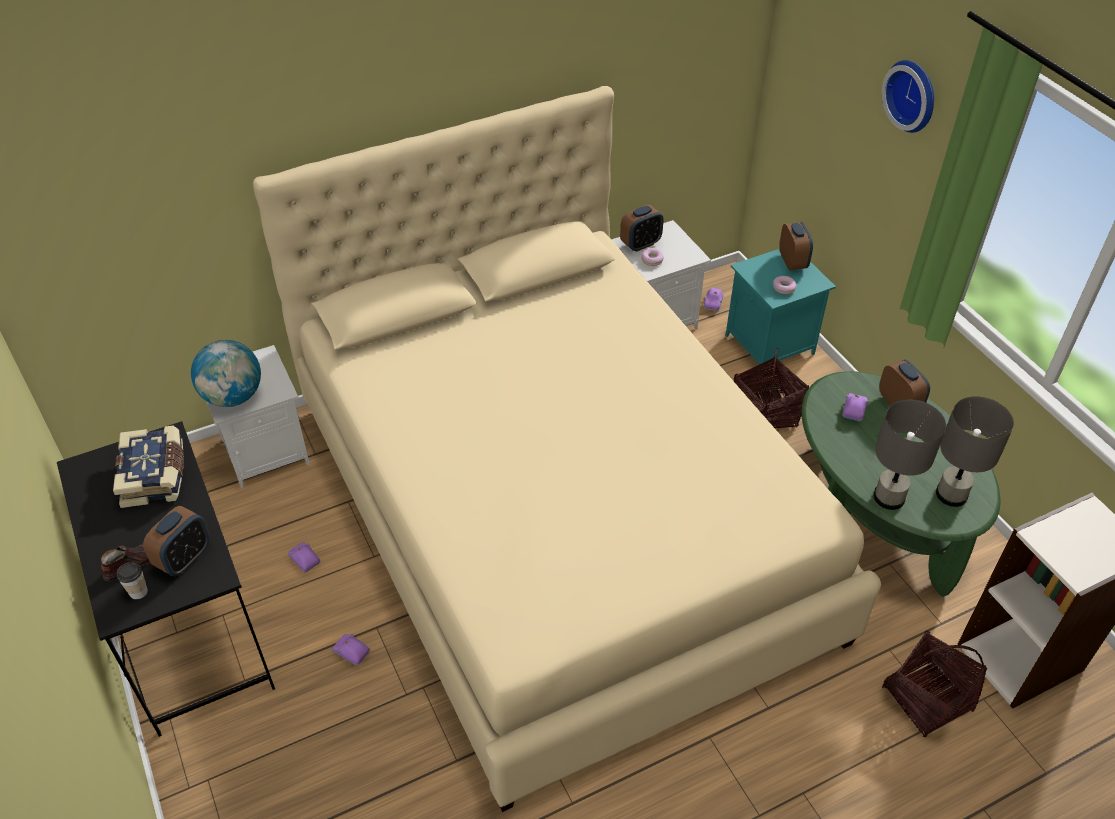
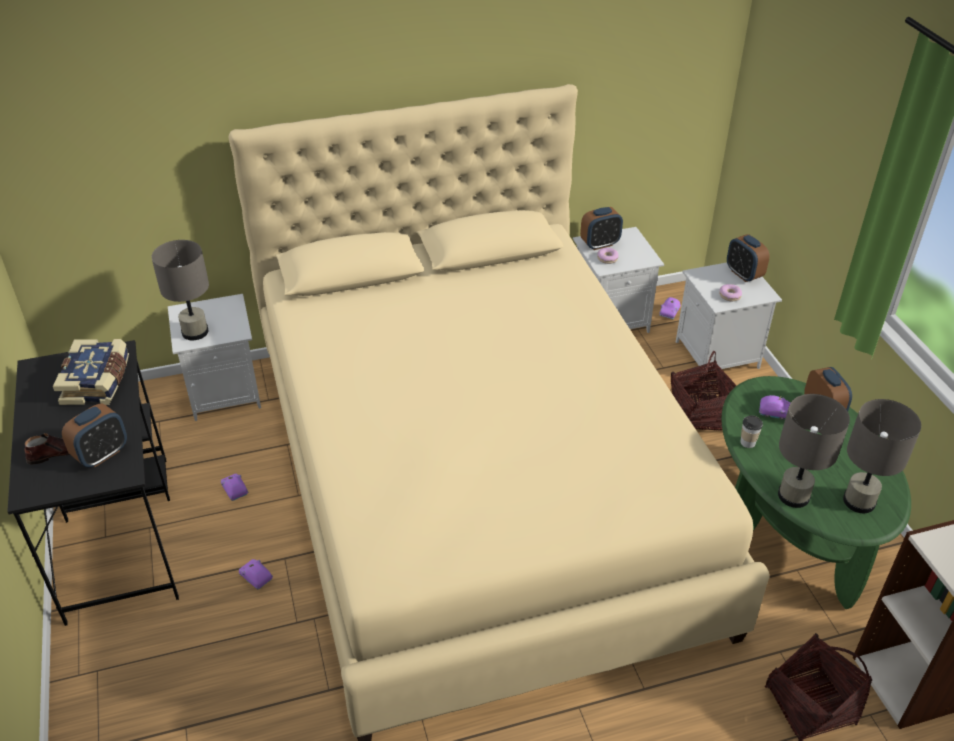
camera: 10 degrees right, 5 degrees down
(138, 591) = (53, 477): cup -> cup (747, 442)
(233, 397) = (195, 332): globe -> grey table lamp
(772, 345) = (719, 355): turquoise nightstand -> grey nightstand
(792, 262) = (743, 274): alarm clock -> alarm clock turned 150 degrees clockwise
(853, 411) = (774, 412): purple toy car -> purple toy car turned 75 degrees clockwise
(913, 95) = (859, 107): wall clock -> none

